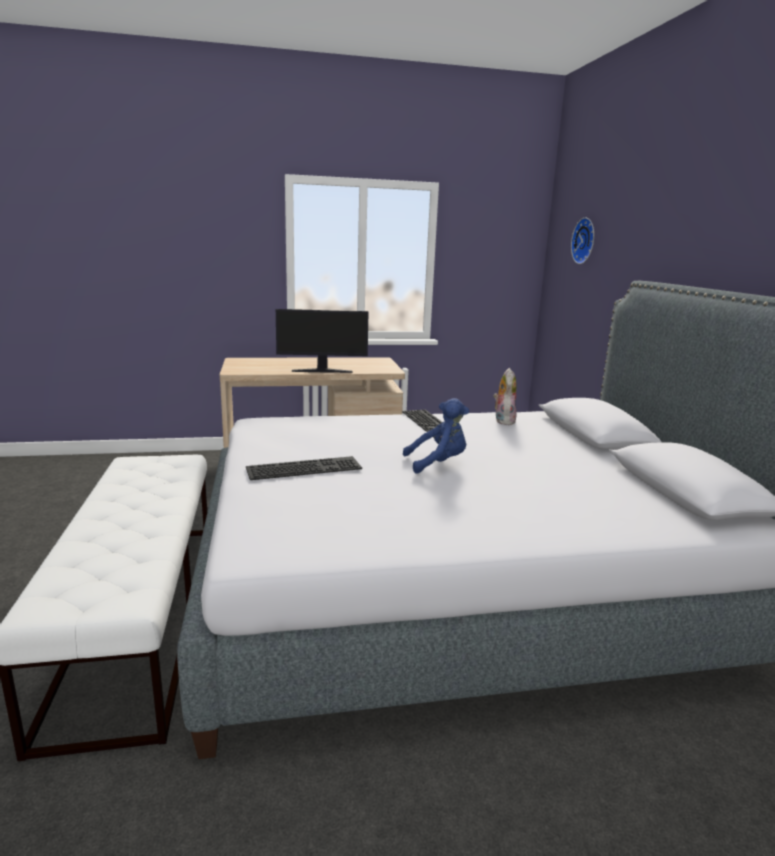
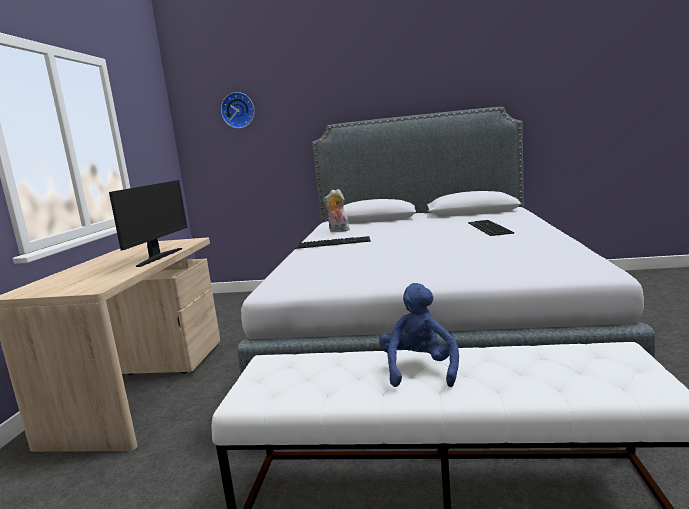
camera: 70 degrees left, 5 degrees down
(304, 467) = (428, 265): keyboard -> keyboard (487, 228)
(438, 463) = (426, 240): blue plush toy -> blue plush toy (419, 369)

